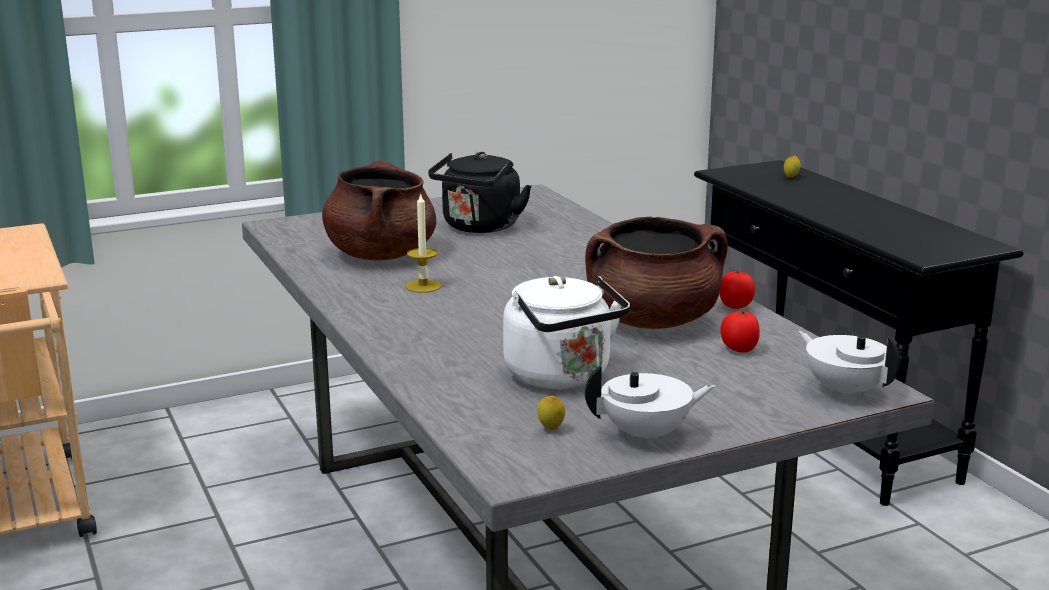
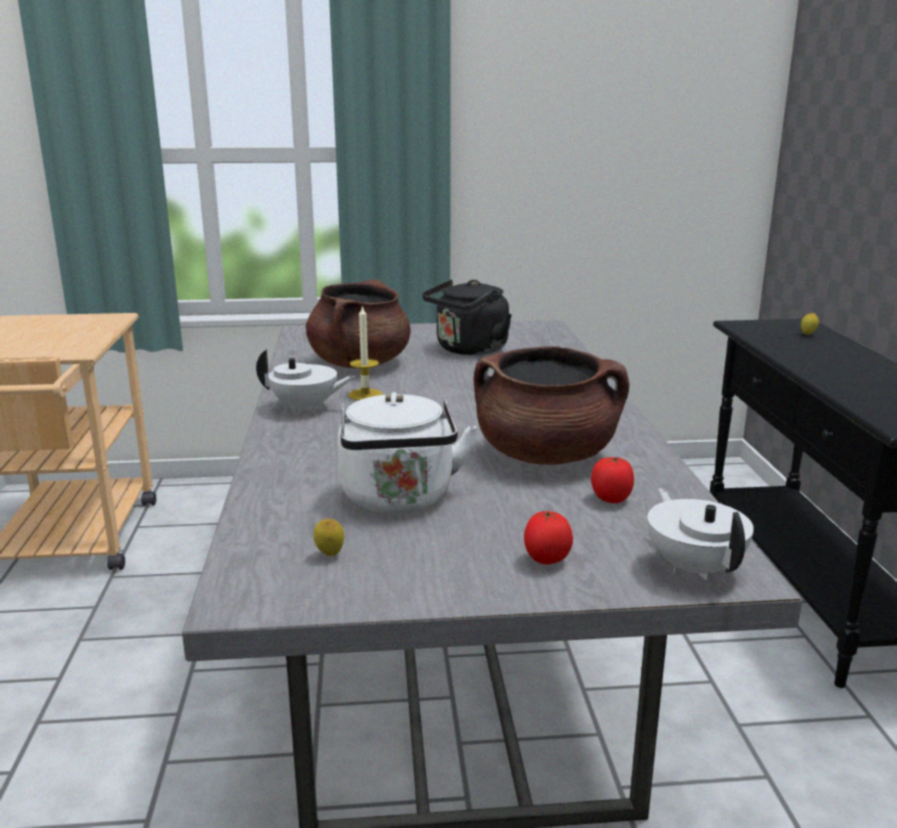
camera: 20 degrees right, 0 degrees up
(647, 435) = (421, 581): white teapot -> white teapot (305, 408)
(736, 307) = (647, 453): tomato -> tomato (546, 560)

